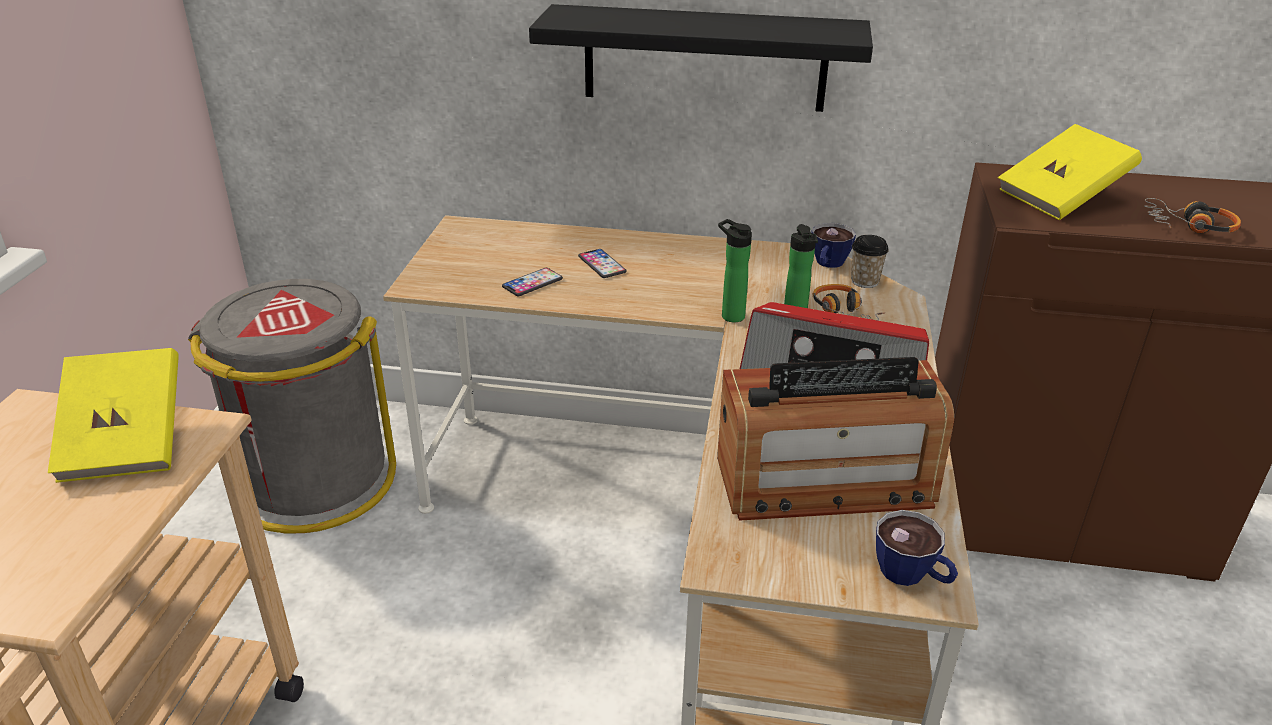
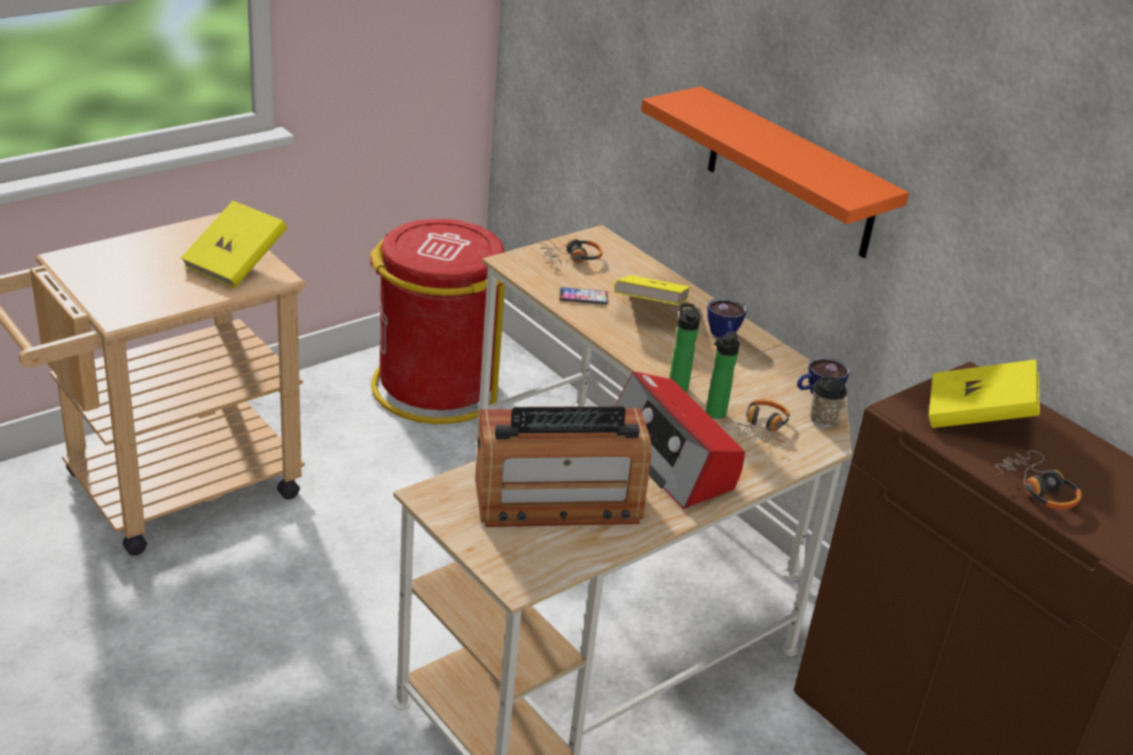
camera: 40 degrees right, 0 degrees up
(313, 482) = (435, 387): grey trash can -> red trash can
(465, 255) = (571, 257): none -> headphones
(602, 264) = (649, 309): phone -> yellow book
(704, 58) = (790, 173): black shelf -> orange shelf
(824, 482) = (557, 501): radio -> radio turned 45 degrees counterclockwise
(912, 576) = (518, 569): cup -> cup (723, 335)

